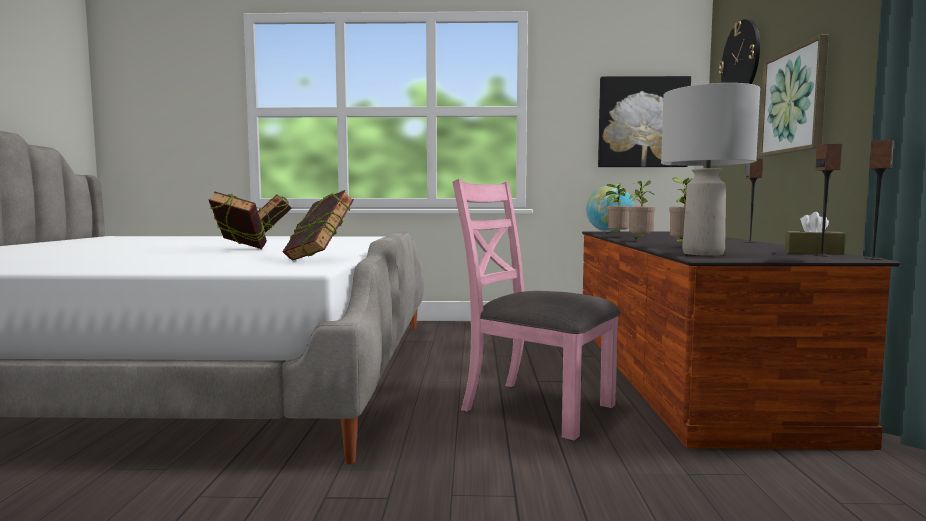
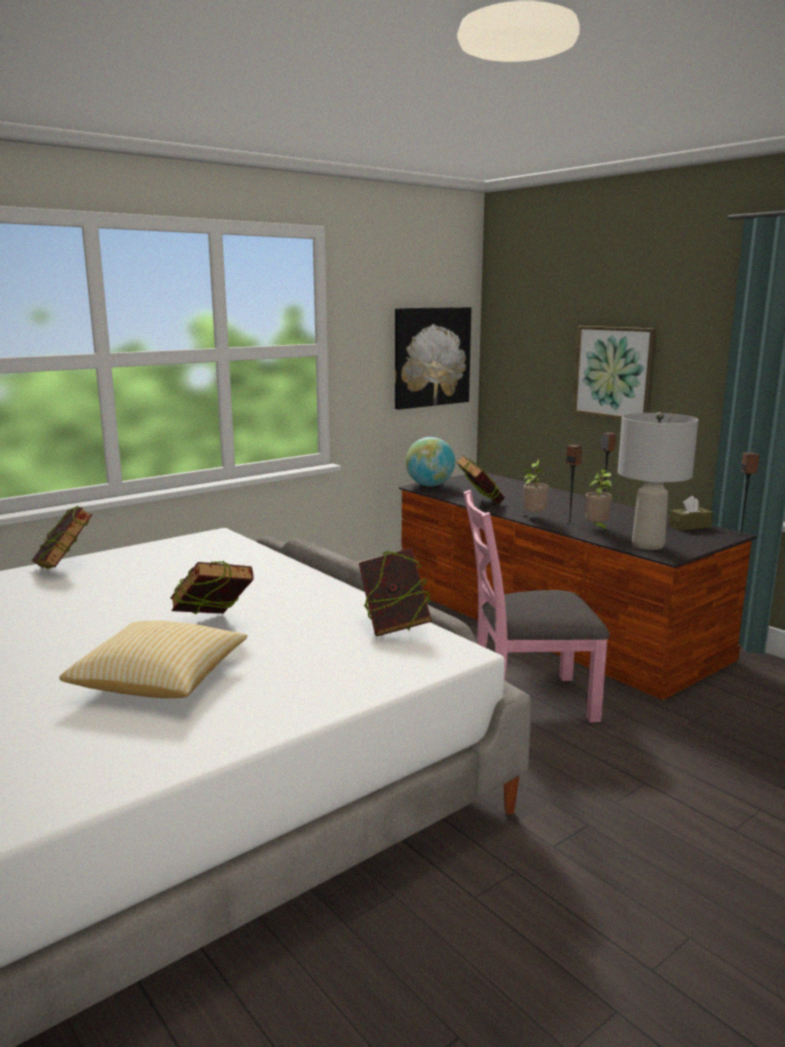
camera: 40 degrees left, 10 degrees up
(131, 256) = (161, 680): none -> pillow
(616, 236) = (479, 503): potted plant -> book
(741, 60) = (536, 308): wall clock -> none
(822, 255) = (707, 533): speaker -> speaker (569, 522)

